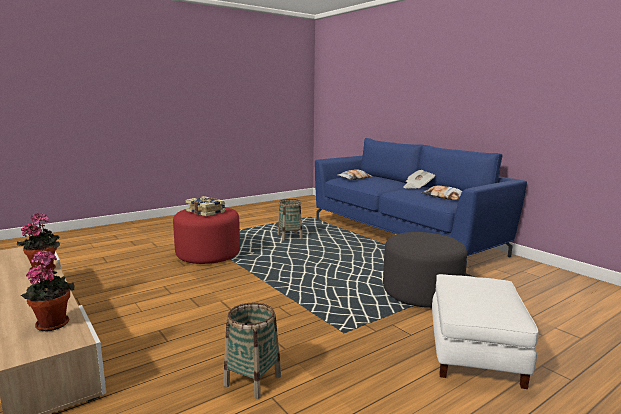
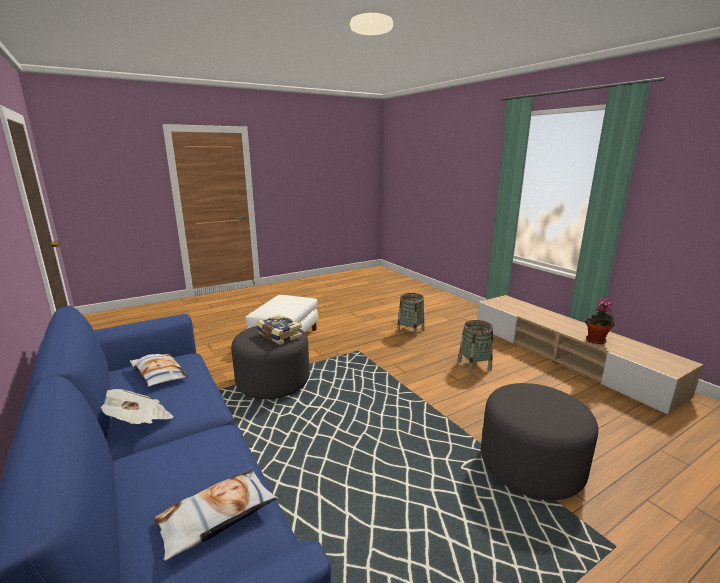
camera: 175 degrees left, 5 degrees up
(52, 323) = (515, 308): potted plant -> none
(206, 212) = (536, 400): book -> book (278, 336)
(208, 254) = (531, 465): red ottoman -> grey ottoman
(289, 236) = (409, 542): basket -> basket (474, 365)

